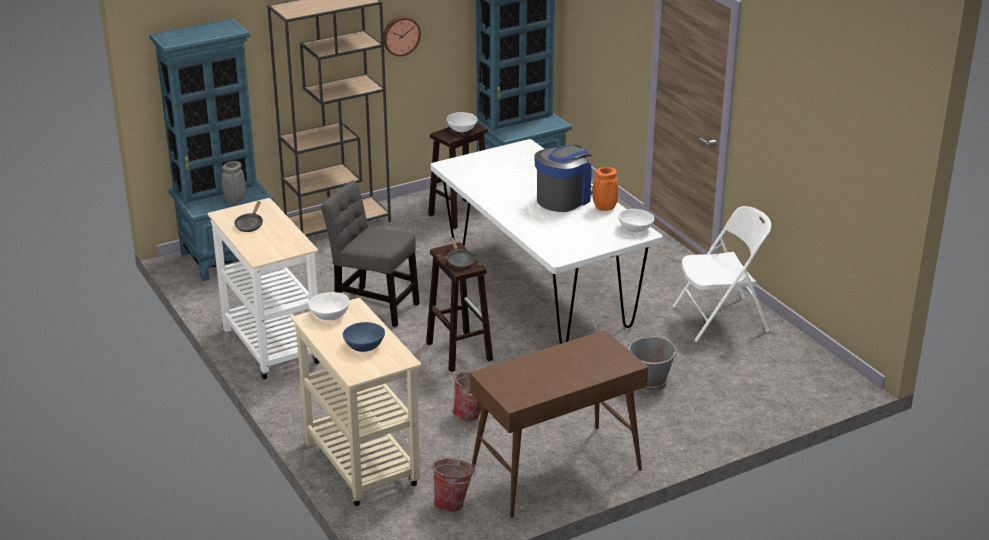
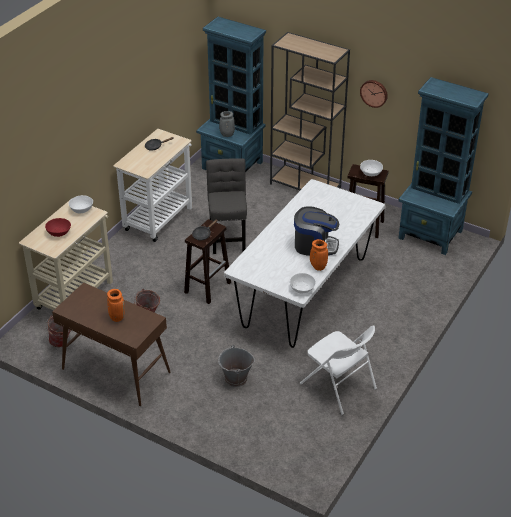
camera: 60 degrees right, 10 degrees up
(364, 346) = (59, 232): blue bowl -> red bowl
(571, 365) = (116, 317): none -> orange vase

